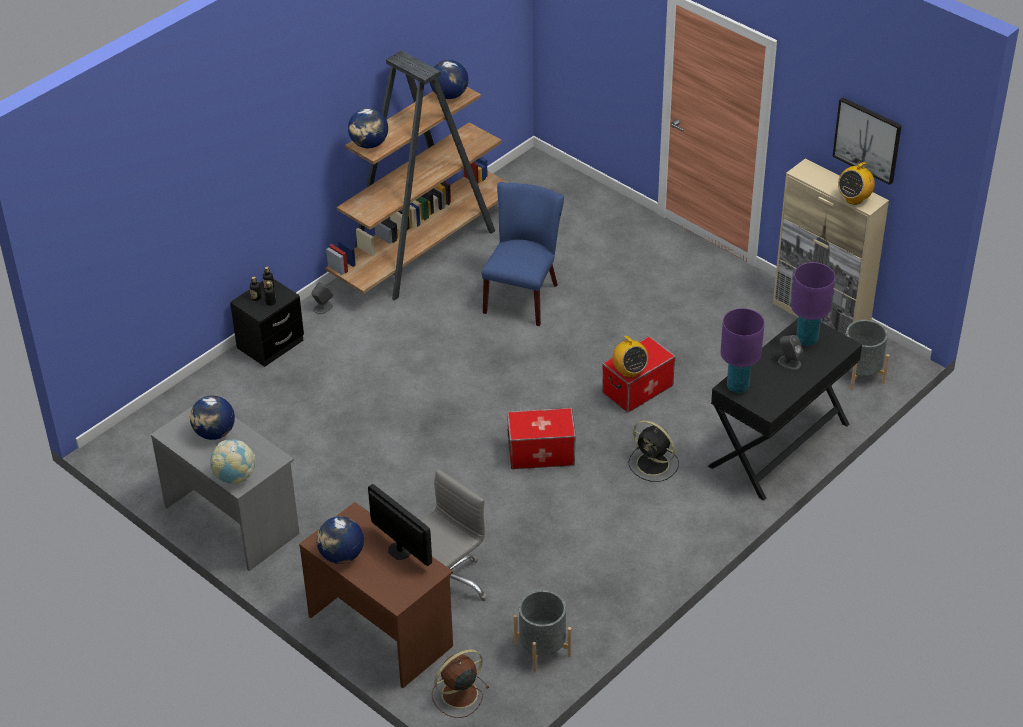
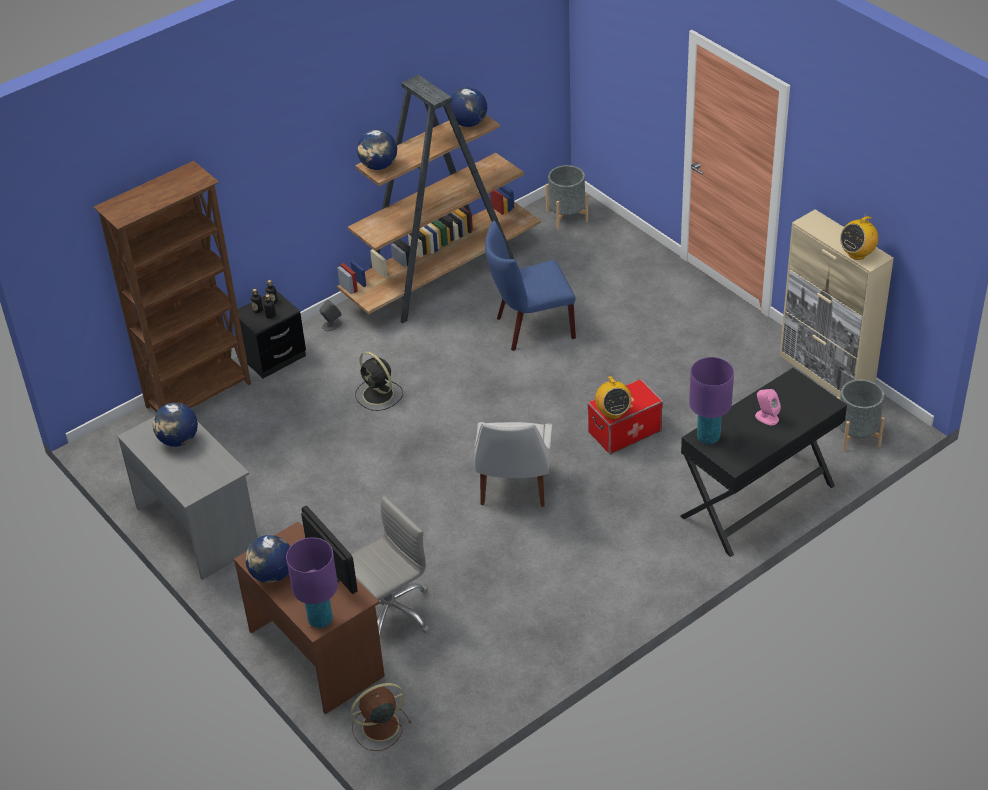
camera: 10 degrees right, 0 degrees up
(203, 389) = (200, 395): none -> brown bookcase
(235, 477) = (187, 485): globe -> none
(523, 295) = (530, 328): blue chair -> blue chair turned 135 degrees counterclockwise
(541, 453) = (514, 488): storage box -> white chair
(542, 649) = (473, 689): grey planter -> grey planter (567, 216)
(654, 464) = (625, 509): black fan -> black fan (379, 395)
(789, 362) = (766, 417): grey speaker -> pink speaker
(807, 339) = (790, 395): purple table lamp -> purple table lamp (320, 620)
(867, 139) = (874, 193): picture -> none

